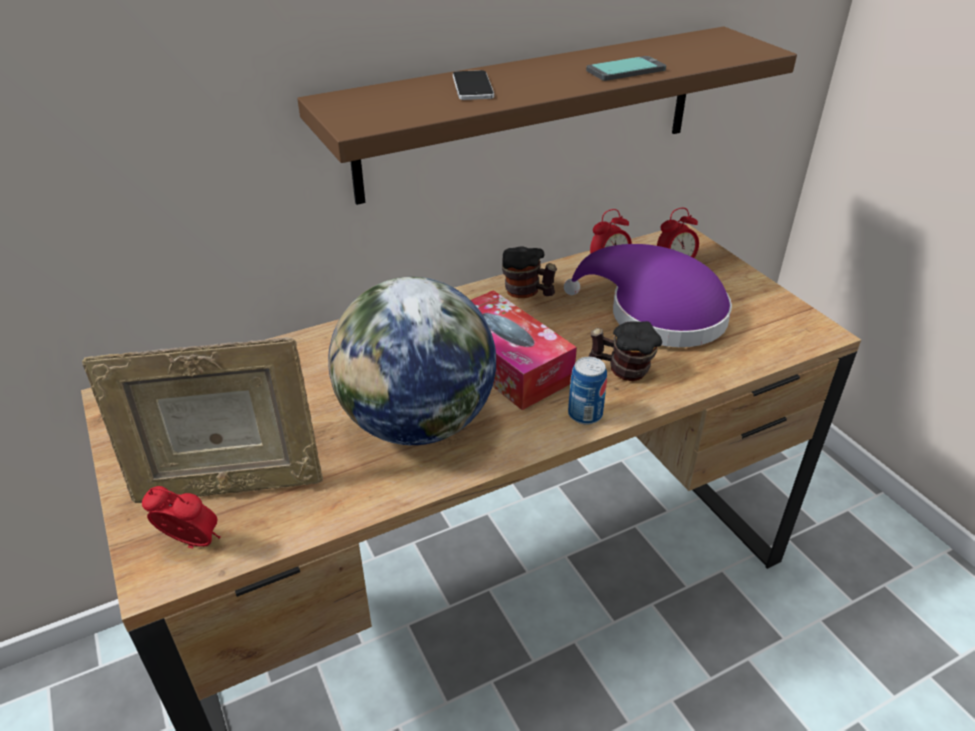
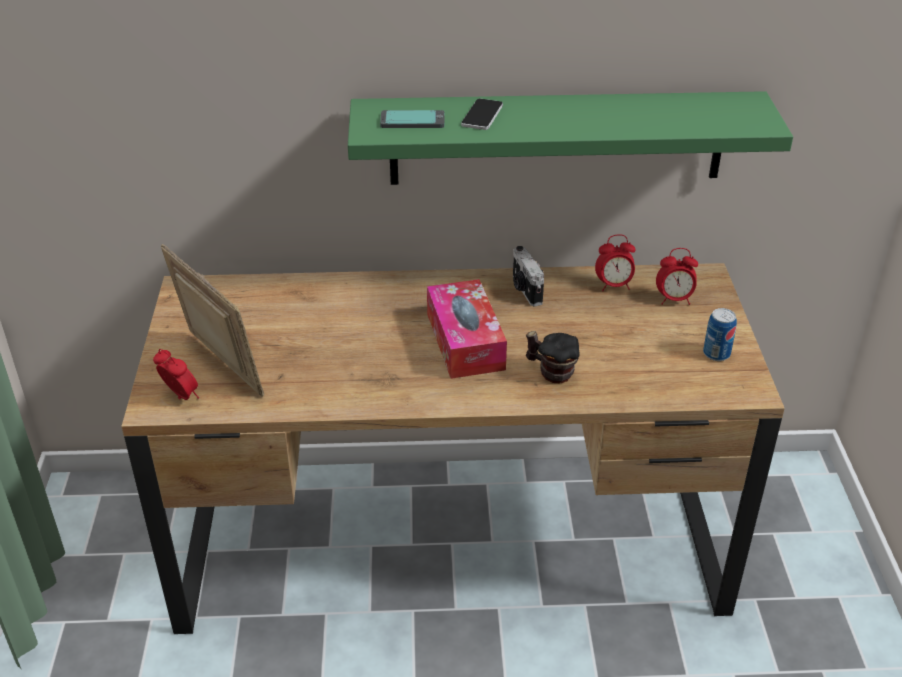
camera: 25 degrees right, 0 degrees up
(228, 486) = (221, 368): picture frame -> picture frame turned 150 degrees counterclockwise
(417, 424) = (369, 365): globe -> none
(527, 294) = (525, 290): mug -> camera
(532, 113) = (557, 138): brown shelf -> green shelf
(585, 414) = (495, 396): can -> can (716, 354)
(625, 70) = (618, 123): phone -> phone (412, 120)
(657, 315) = (620, 337): purple hat -> none

